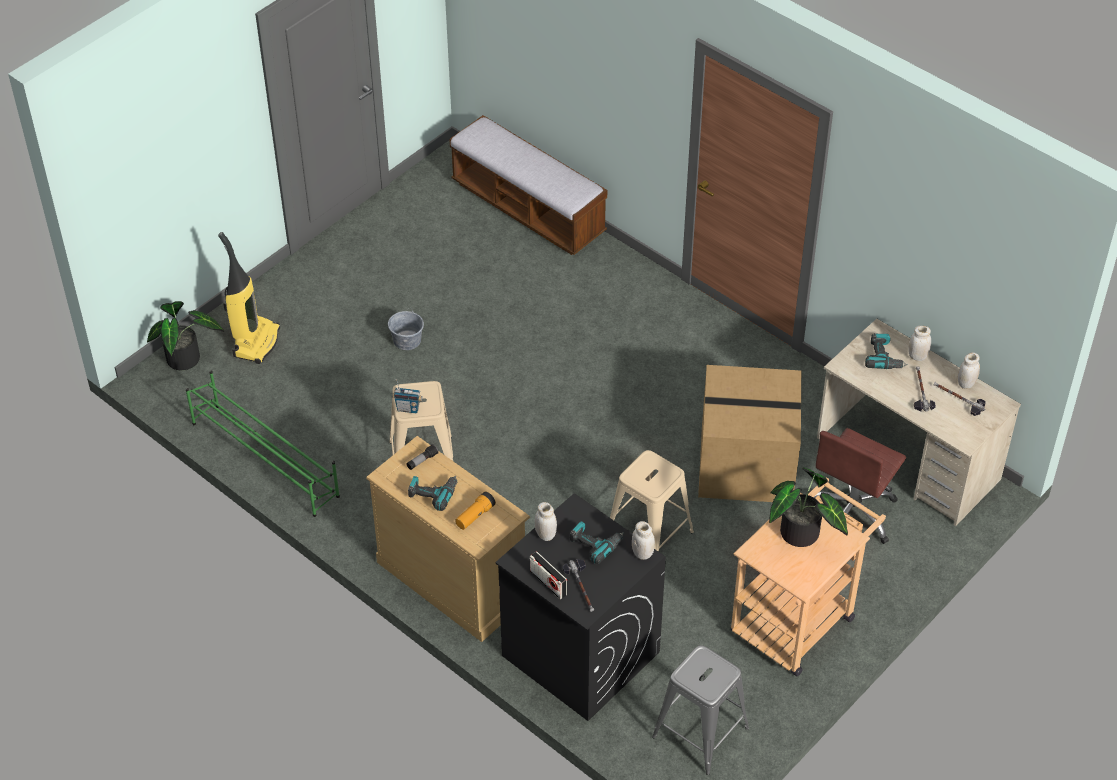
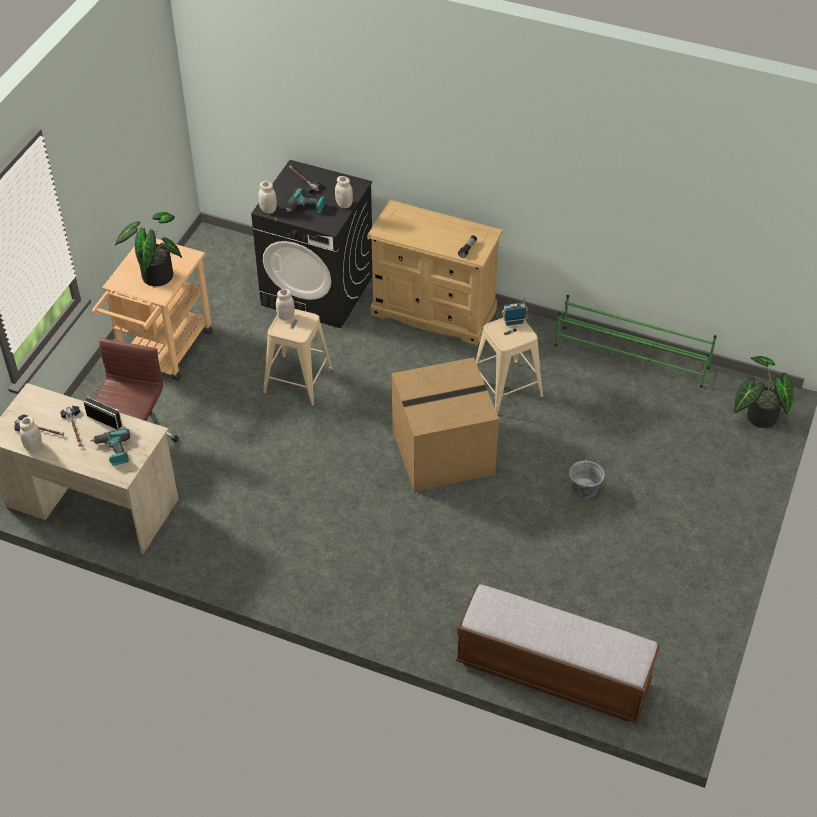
camera: 160 degrees right, 0 degrees up
(255, 342) = (714, 449): vacuum cleaner -> none
(433, 493) = (446, 230): power drill -> none
(475, 516) = (406, 224): flashlight -> none
(548, 583) = (328, 177): radio -> radio (104, 420)
(700, 733) = (215, 265): grey stool -> none
(744, 465) = (236, 458): cardboard box -> cardboard box (444, 450)
(917, 356) = (82, 460): white jar -> white jar (286, 316)

